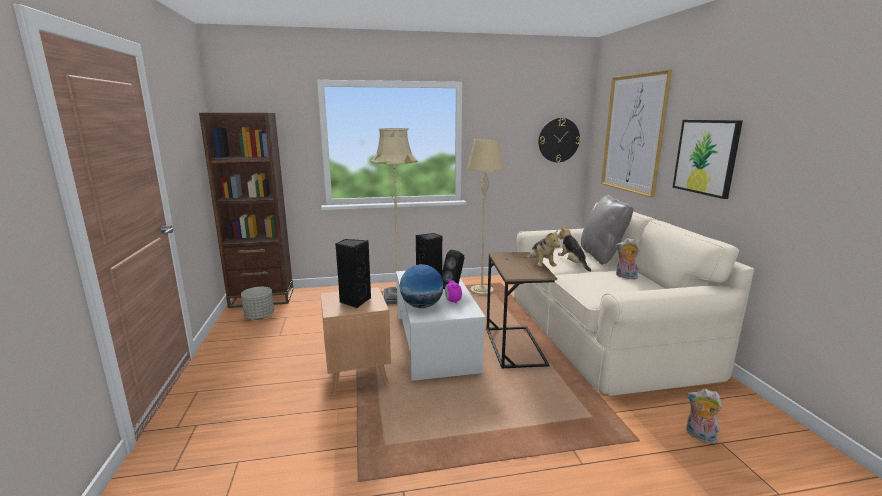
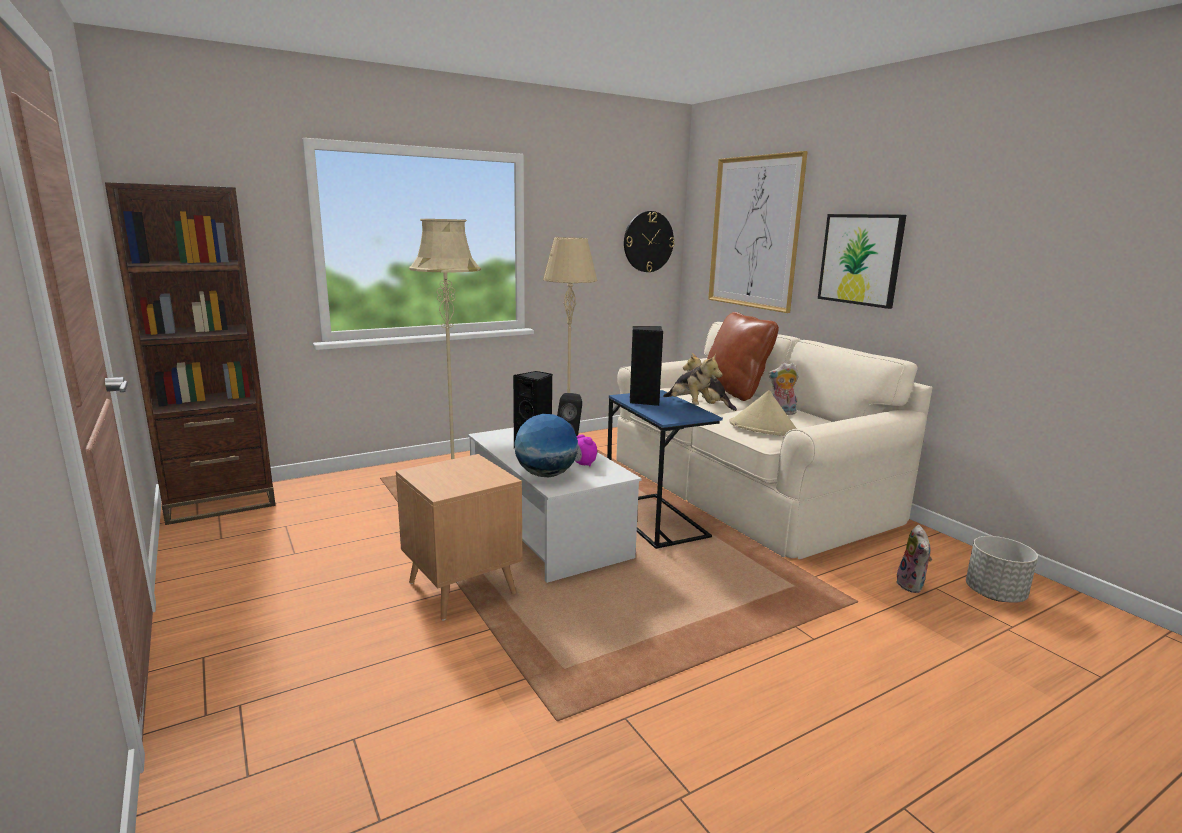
camera: 20 degrees left, 0 degrees up
(259, 316) = (237, 530): grey planter -> grey planter (994, 594)
(354, 301) = (460, 475): black speaker -> black speaker (644, 401)
(515, 347) = (655, 521): brown side table -> blue side table
(598, 288) = (764, 428): none -> beige hat
(601, 256) = (735, 392): grey pillow -> brown pillow
(699, 436) = (912, 585): plush toy -> plush toy turned 105 degrees counterclockwise

